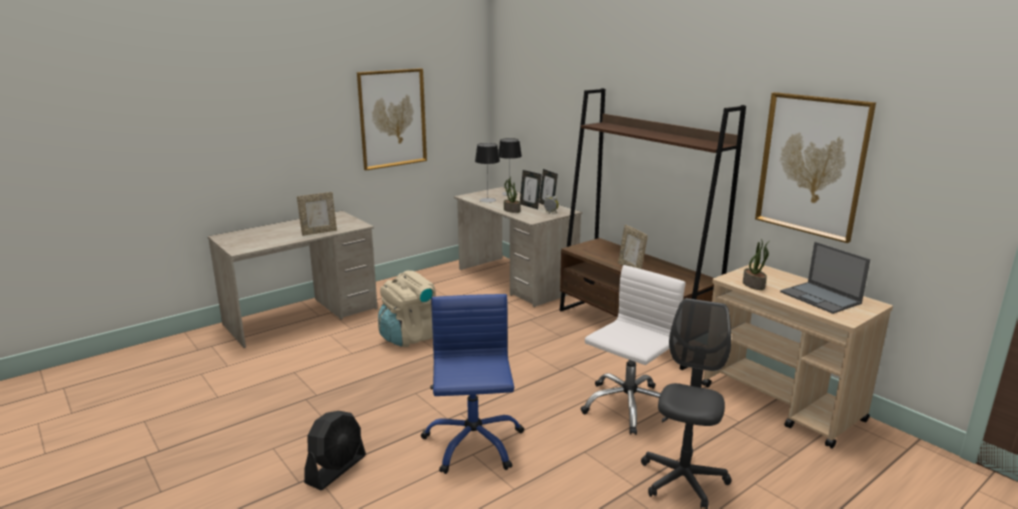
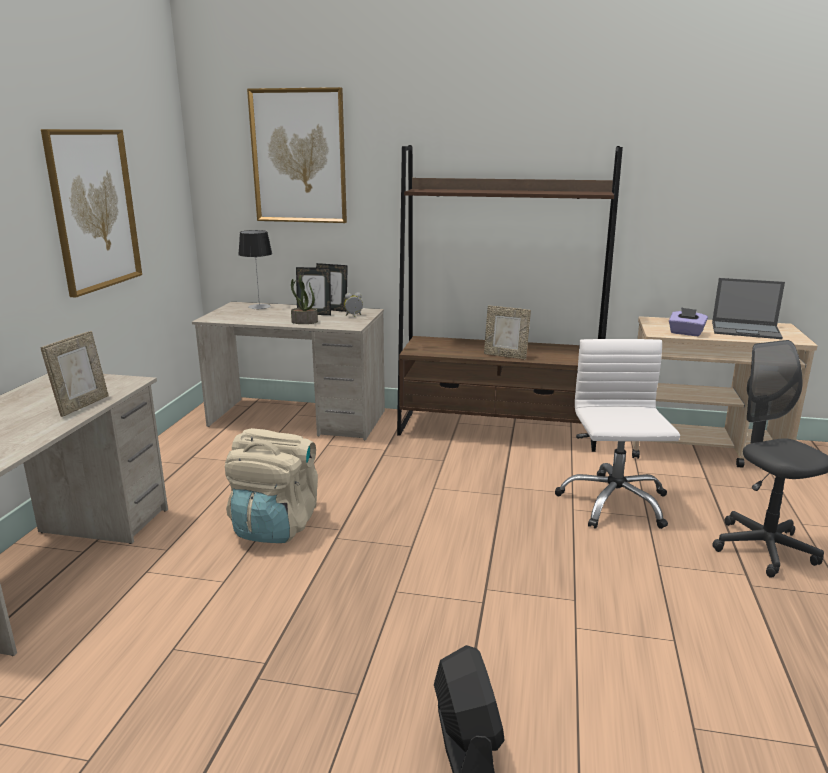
camera: 40 degrees left, 0 degrees up
(473, 443) = (555, 615): blue office chair -> none
(487, 200) = (248, 317): table lamp -> none
(754, 285) = (686, 333): potted plant -> purple tissue box
(811, 165) = (695, 202): picture -> picture (299, 156)

